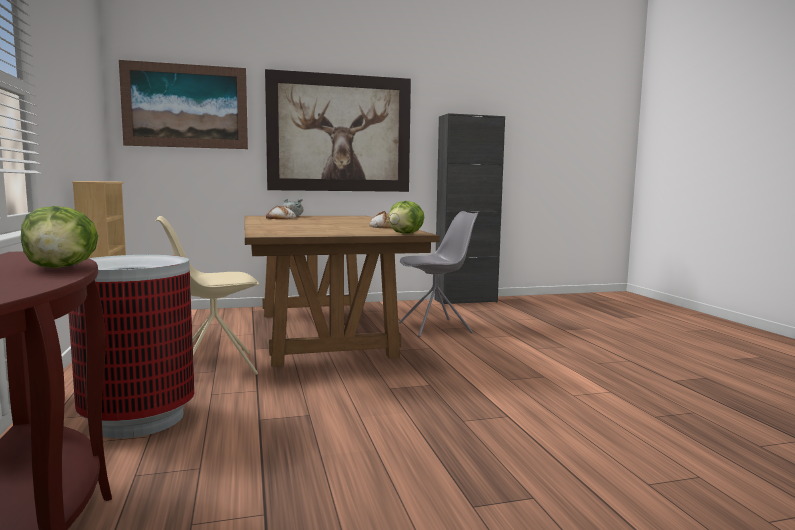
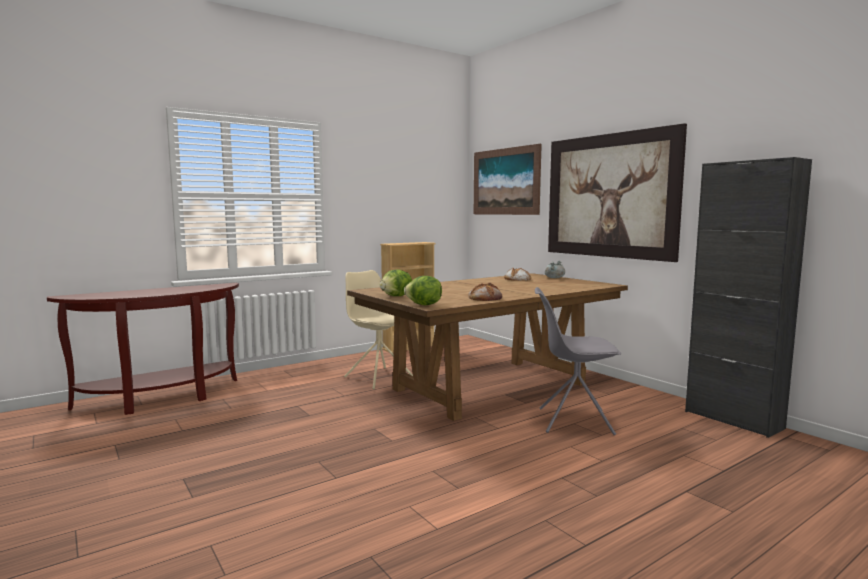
camera: 70 degrees right, 0 degrees up
(61, 267) = (180, 291): lettuce -> lettuce (397, 296)
(137, 419) = (288, 383): trash can -> none
(436, 328) = (573, 421): grey chair -> grey chair turned 135 degrees clockwise

